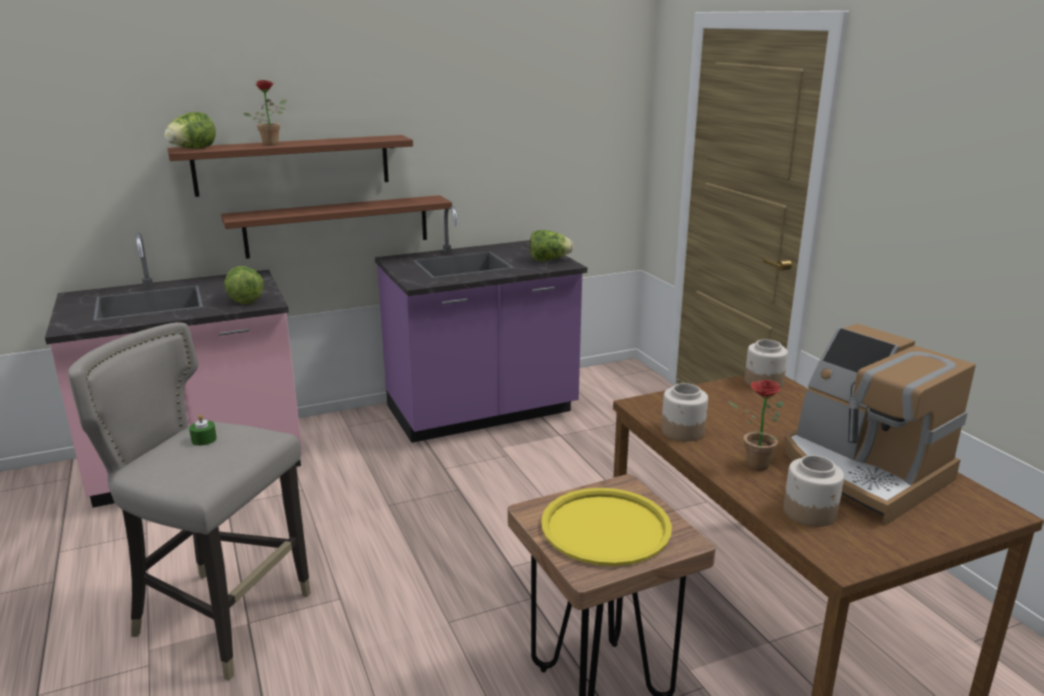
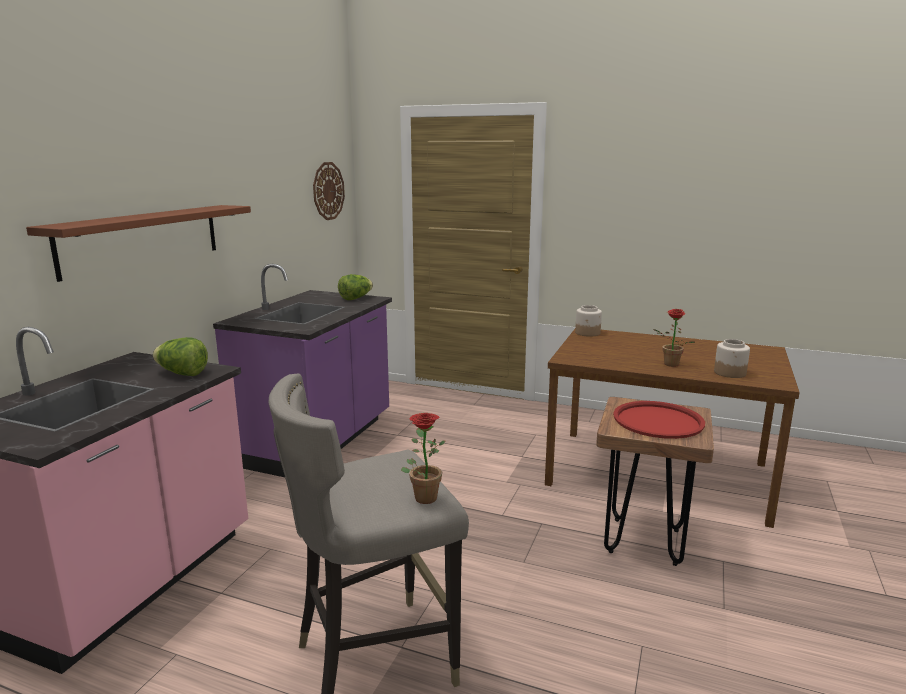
camera: 45 degrees left, 5 degrees down
(192, 149) = (71, 224): lettuce -> none
(204, 439) = (363, 476): green candle -> none
(272, 144) = (138, 216): potted plant -> potted plant (423, 496)
(338, 226) = (181, 297): brown shelf -> none
(590, 122) = (328, 191): none -> wall clock
(605, 528) = (658, 421): yellow tray -> red tray
(683, 431) = (612, 363): jar -> none
(862, 472) = (706, 353): coffee machine -> none

